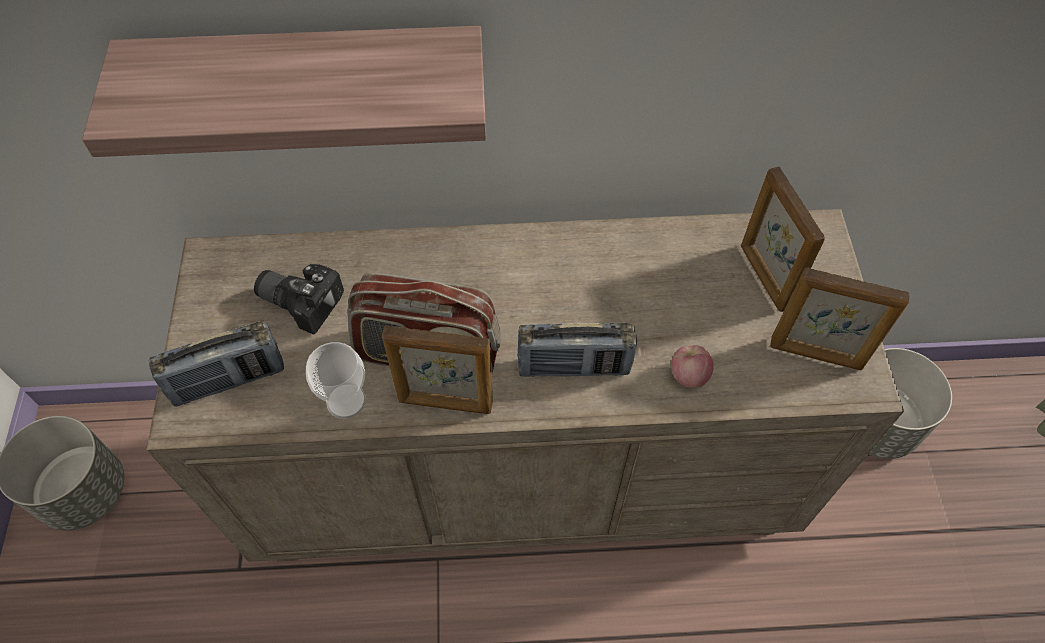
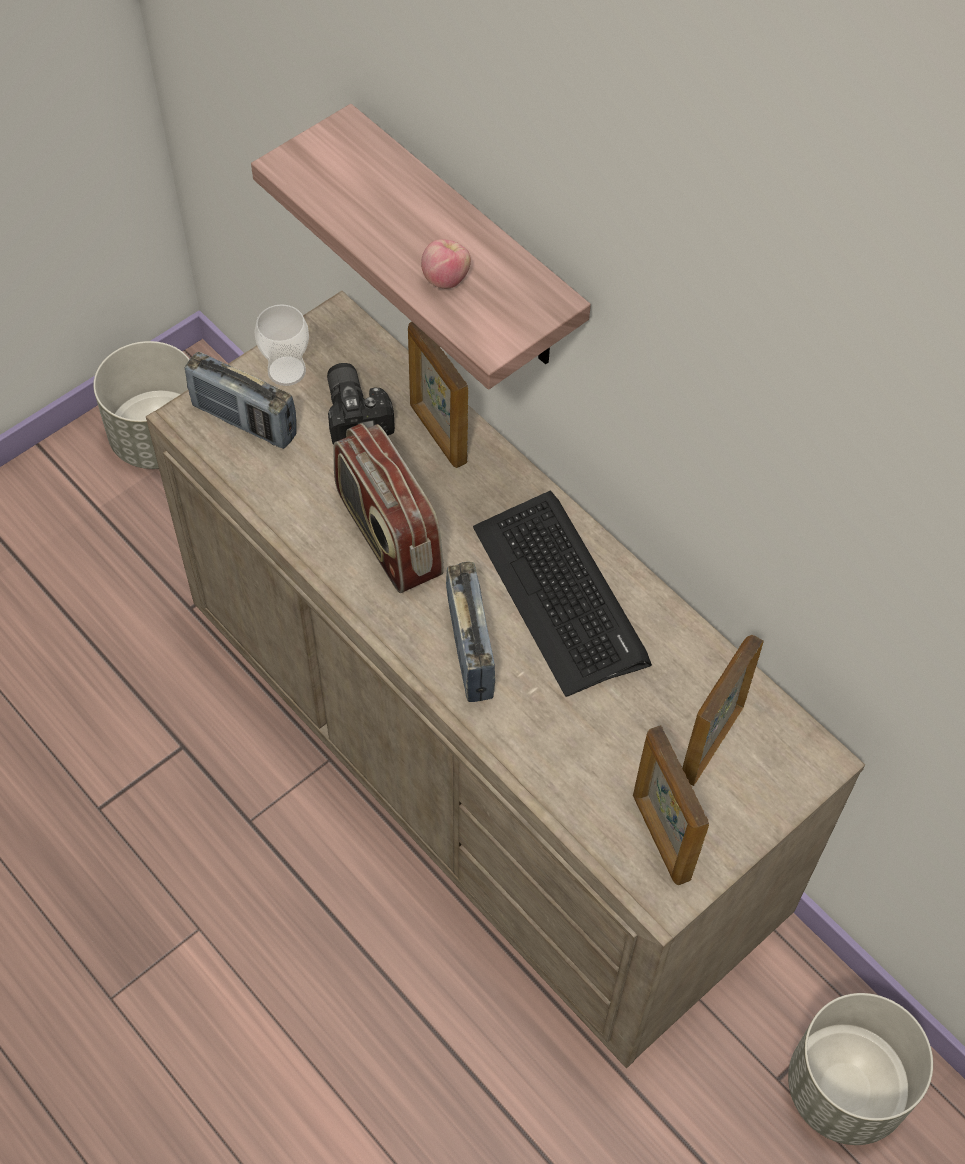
camera: 50 degrees right, 0 degrees up
(346, 401) = (295, 511): cup -> cup (286, 371)
(445, 403) = (353, 580): picture frame -> picture frame (437, 434)
(573, 367) = (470, 650): radio -> radio turned 150 degrees counterclockwise
(575, 281) = (561, 593): none -> keyboard
(688, 375) = (541, 744): apple -> apple (445, 279)

